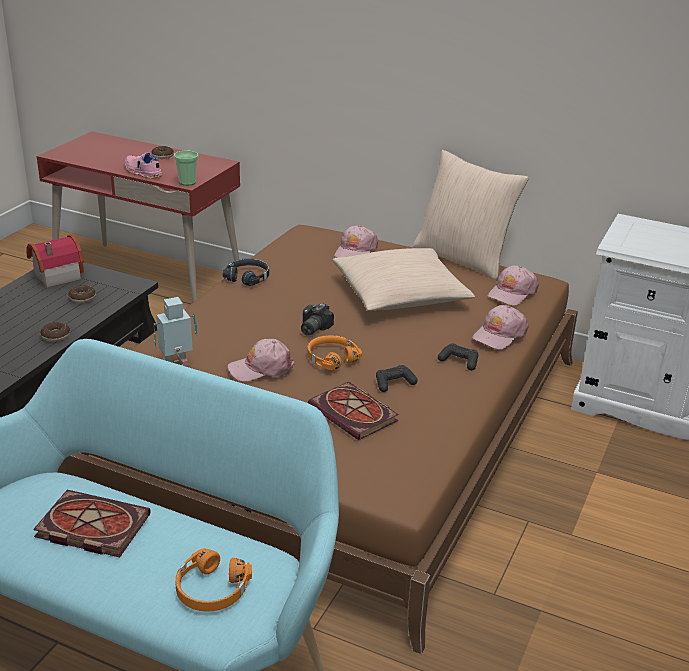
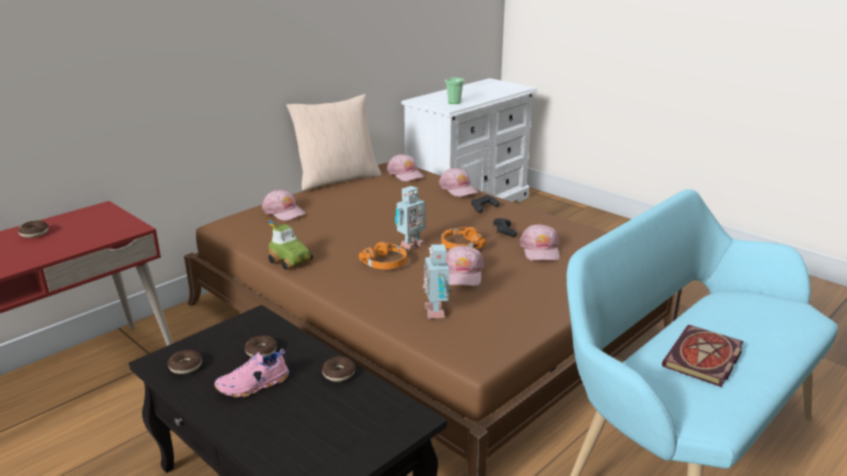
camera: 70 degrees left, 5 degrees down
(55, 275) = (185, 366): toy house -> donut
(142, 173) = (70, 248): pink shoe -> pink shoe (254, 386)
(187, 182) = (132, 228): cup -> cup (454, 102)
(211, 590) = (770, 315): orange headphones -> orange headphones (385, 263)
(248, 277) = (291, 261): black headphones -> toy car
(312, 328) = (410, 245): camera -> toy robot
(355, 414) = (540, 250): book -> pink cap
(400, 295) = (377, 207): beige pillow -> none

